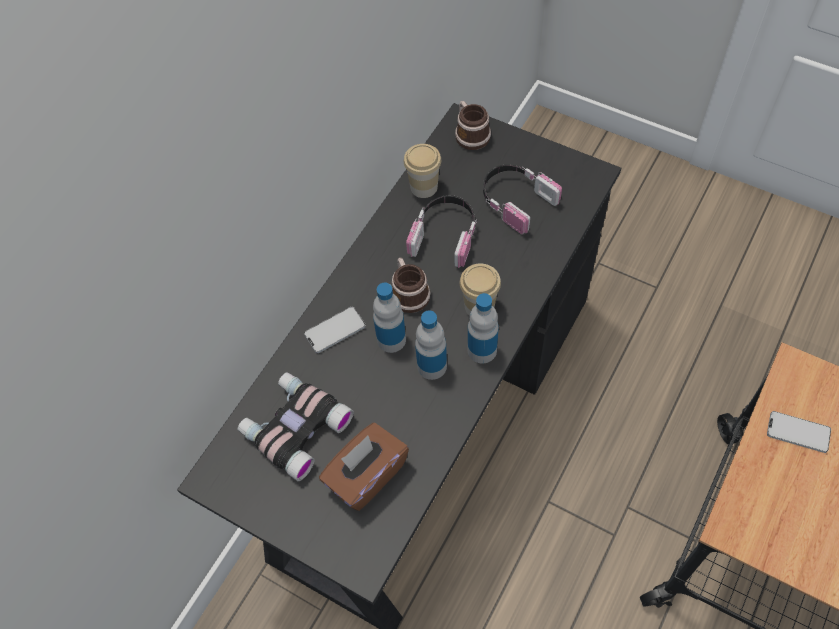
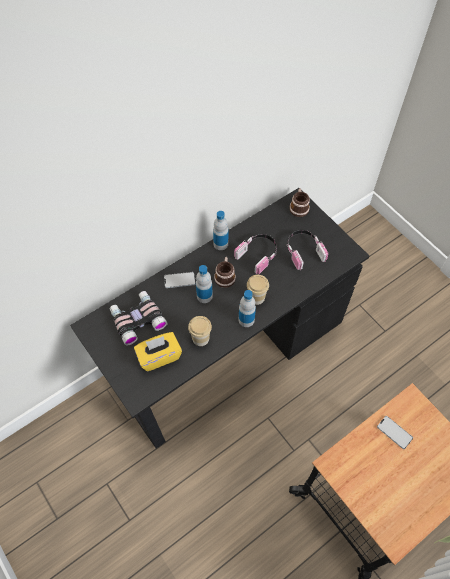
camera: 20 degrees right, 0 degrees up
(366, 475) = (159, 356): brown tissue box -> yellow tissue box
(424, 187) = (260, 225): cup -> cup (200, 338)
(432, 366) = (217, 317): bottle -> bottle (220, 244)

